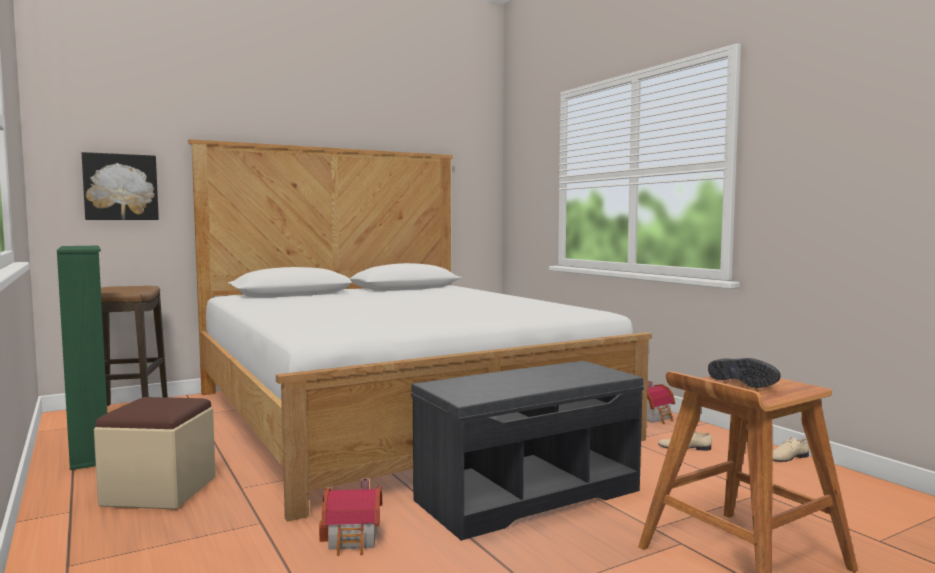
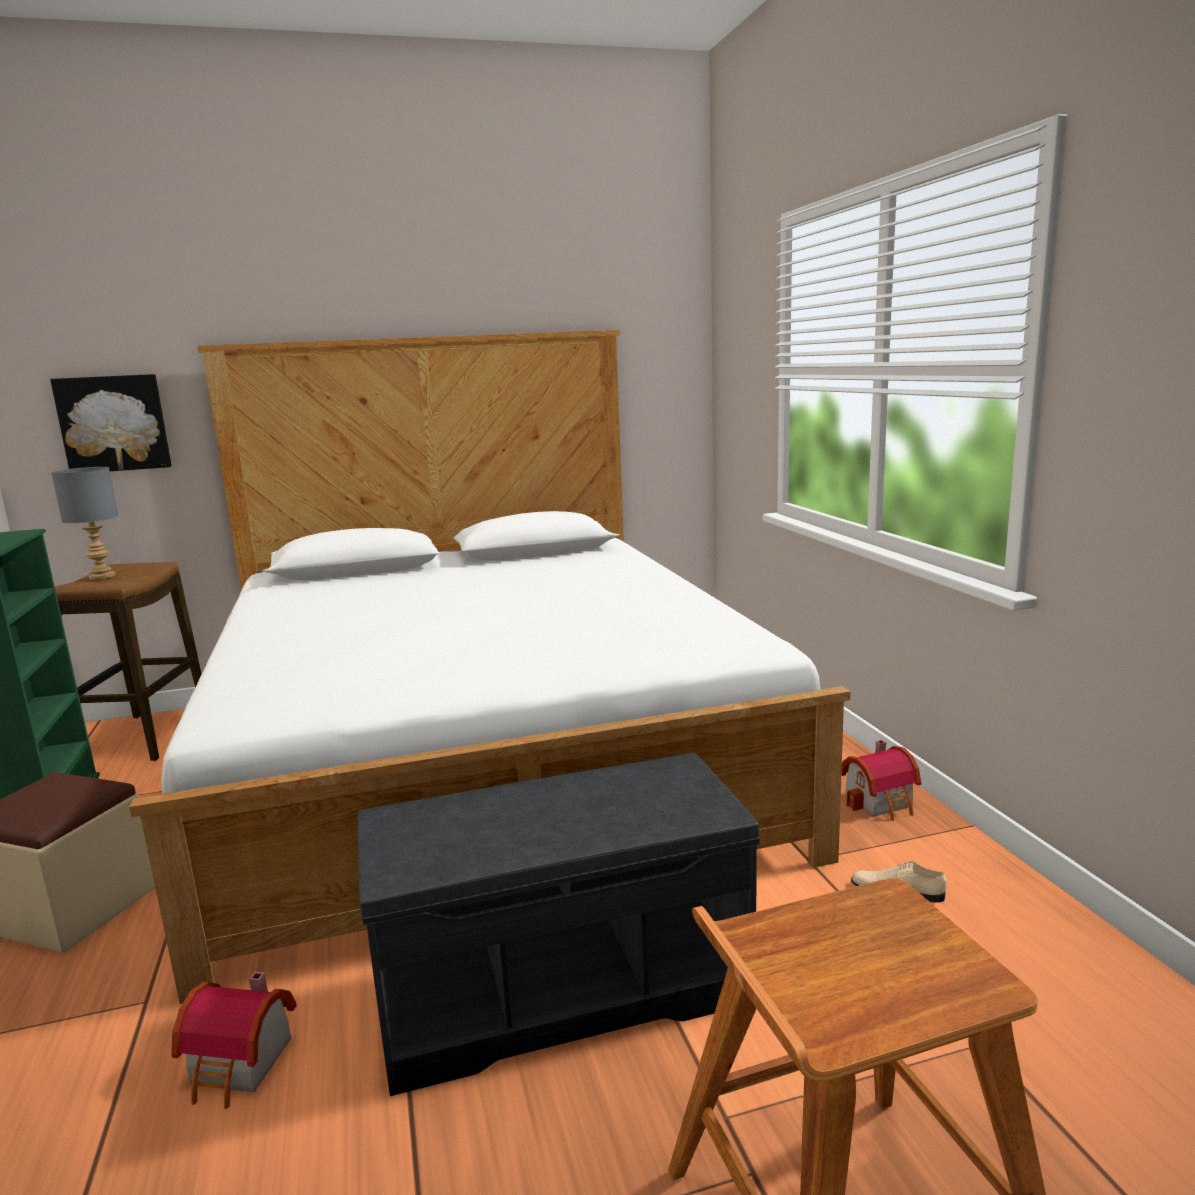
camera: 15 degrees right, 10 degrees up
(112, 290) = (103, 576): none -> grey table lamp
(746, 383) = (860, 945): black shoe -> none
(786, 457) = (1082, 939): beige shoe -> none

